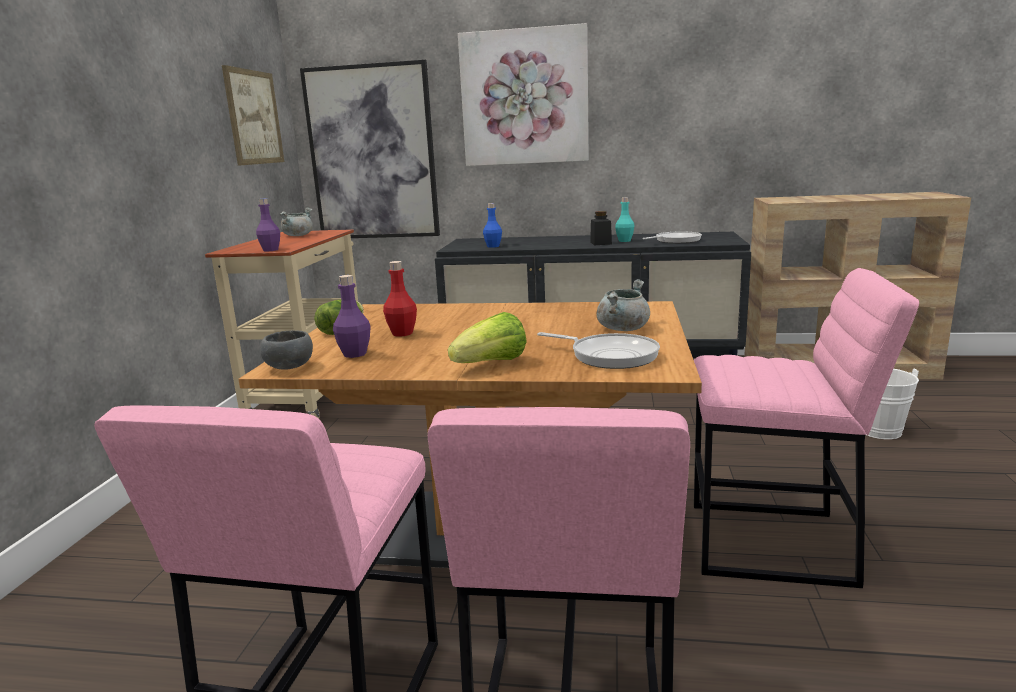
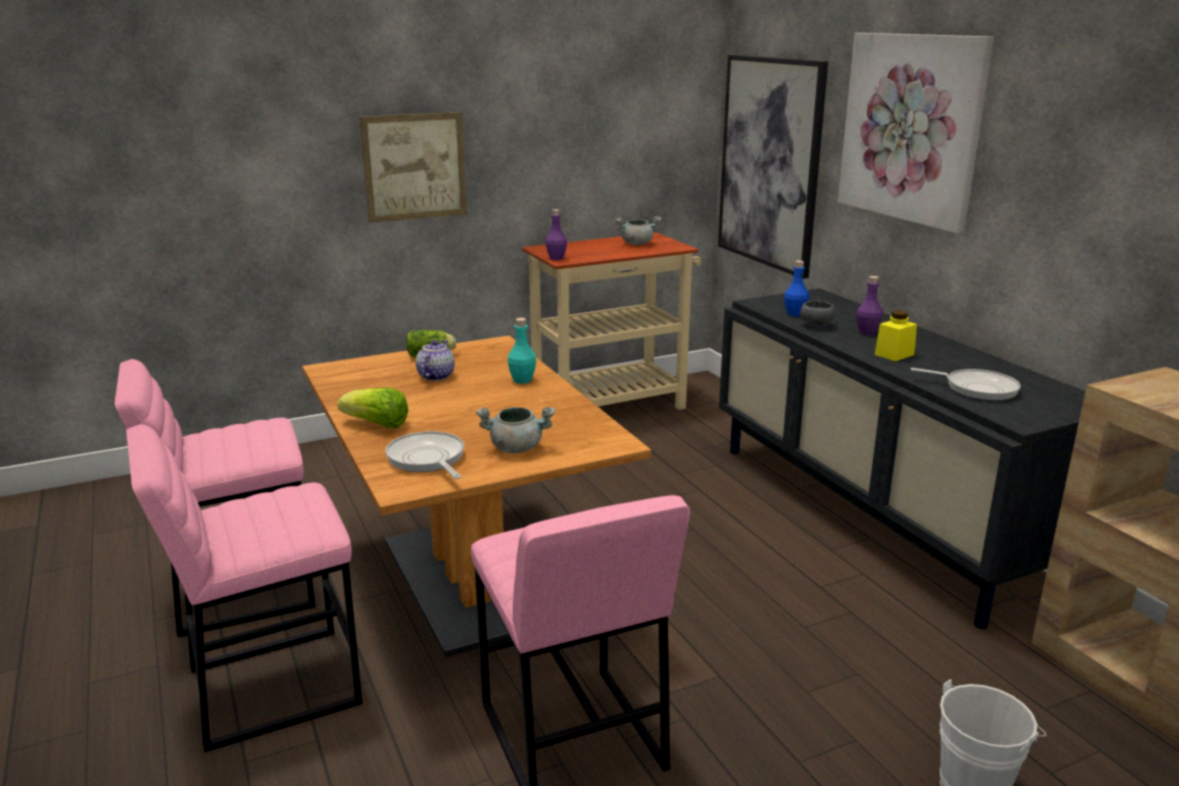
camera: 55 degrees right, 5 degrees up
(254, 117) = (643, 113): picture -> picture (414, 166)
(291, 367) = (331, 371): grey bowl -> grey bowl (816, 325)
(354, 354) = (372, 378): purple bottle -> purple bottle (867, 332)
(402, 333) = (435, 376): red bottle -> teapot
(600, 243) = (894, 354): black jar -> yellow jar
(609, 355) = (427, 459): frying pan -> frying pan turned 150 degrees clockwise
(624, 241) = (930, 362): turquoise bottle -> turquoise bottle (522, 380)

